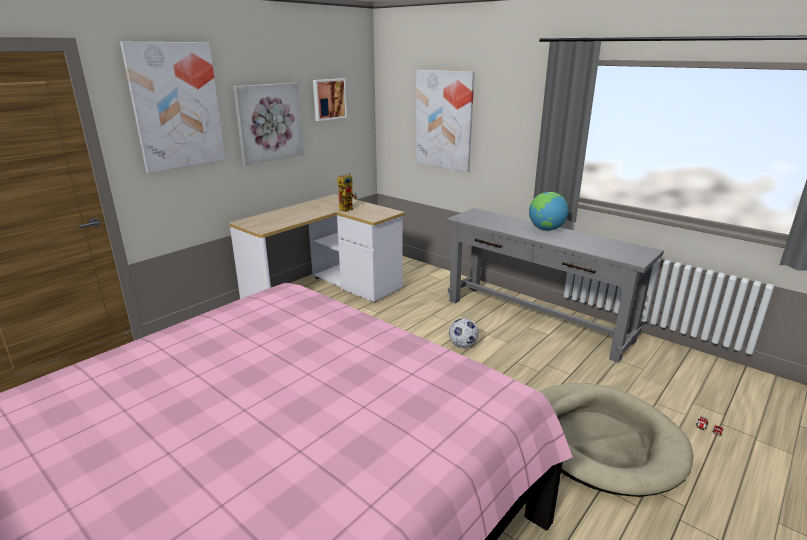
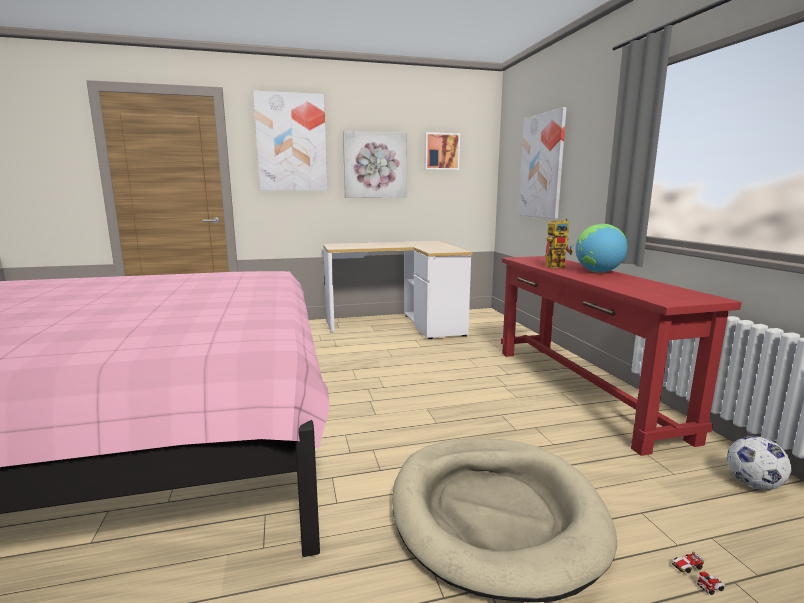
camera: 35 degrees right, 10 degrees down
(347, 208) = (427, 246): toy robot -> toy robot (558, 266)
(462, 345) = (463, 386): football -> football (753, 484)
(535, 320) = (580, 389): grey console table -> red console table

